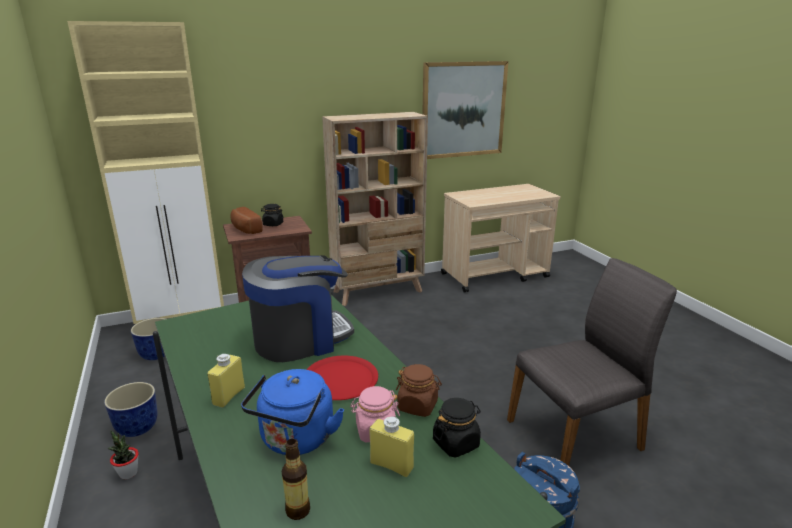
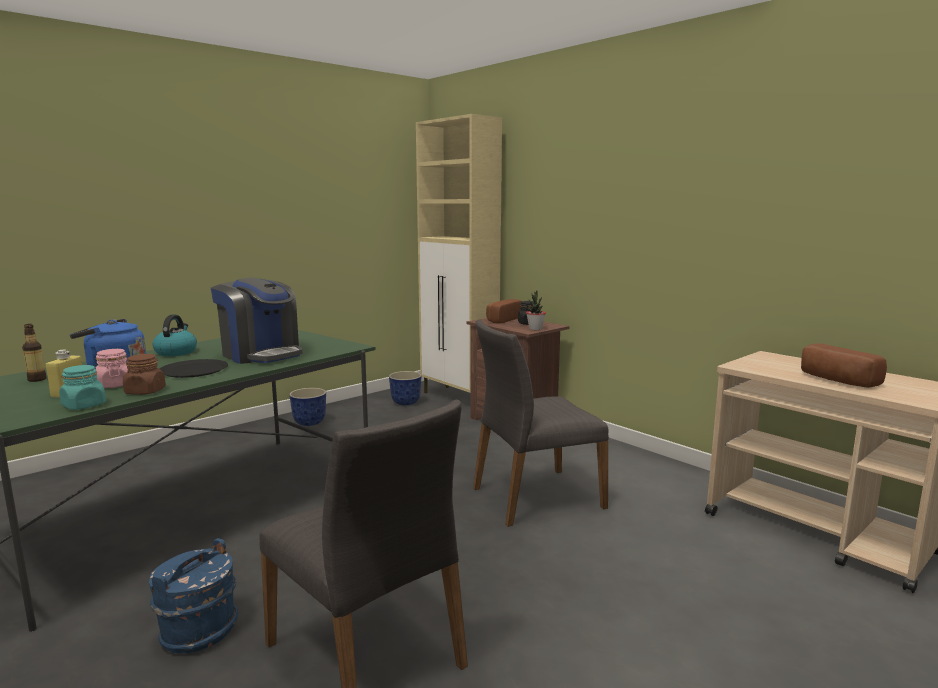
camera: 70 degrees right, 10 degrees down
(128, 473) = (260, 434): potted plant -> potted plant (535, 329)
(229, 396) = (176, 352): yellow bottle -> kettle
(340, 379) = (194, 370): red plate -> black plate
(378, 291) = (626, 458): beige bookcase -> none
(413, 336) = (535, 497): none -> grey chair
(456, 443) = (84, 405): black jar -> turquoise jar
(463, 110) = (820, 216): picture -> none
(509, 196) = (835, 380): none -> bread

